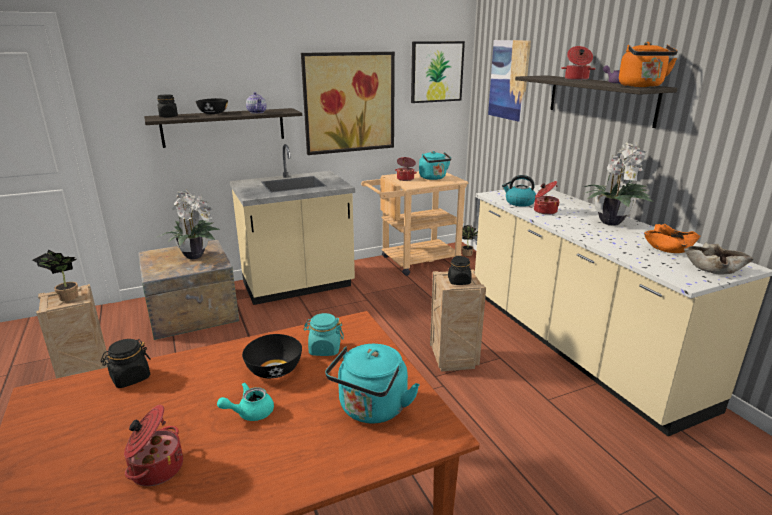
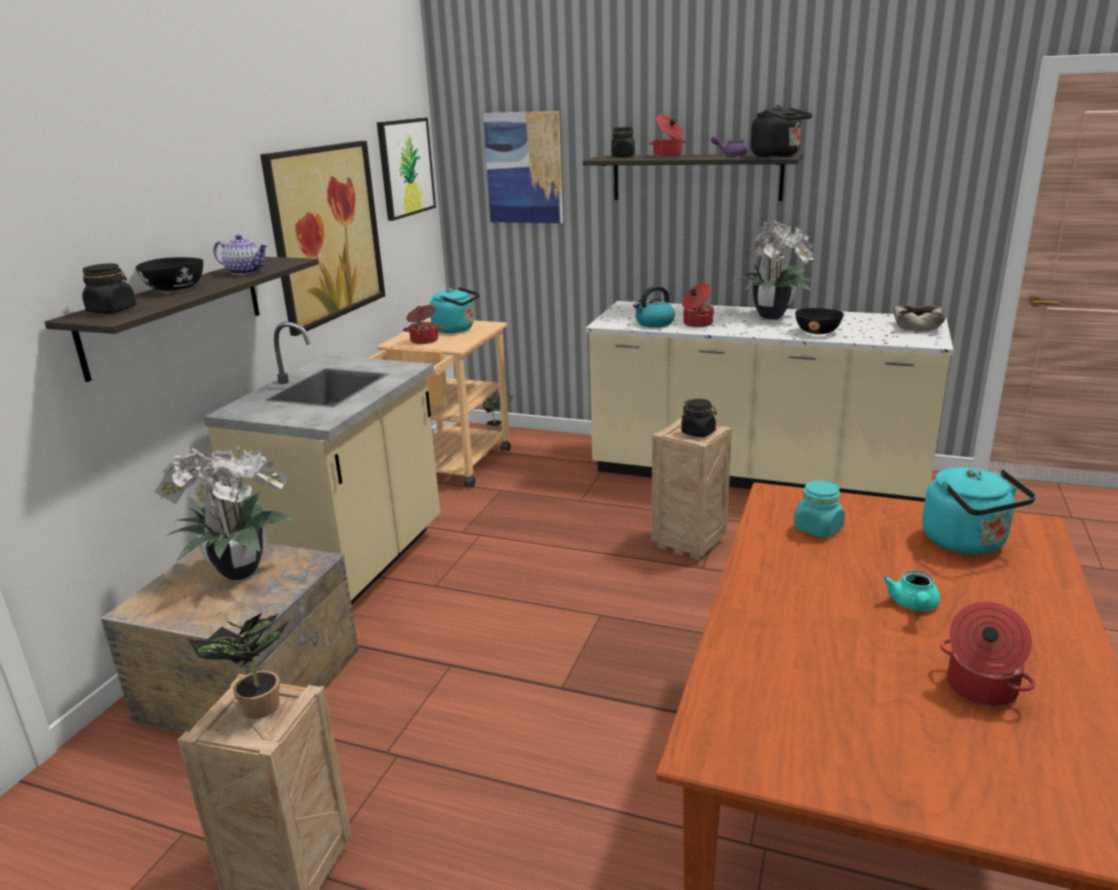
camera: 45 degrees left, 0 degrees up
(130, 378) = (745, 665): black jar -> black jar (623, 156)
(275, 370) = (834, 568): black bowl -> black bowl (818, 332)
(642, 86) = (778, 156): orange kettle -> black kettle
(669, 247) = (858, 322): orange bowl -> none

